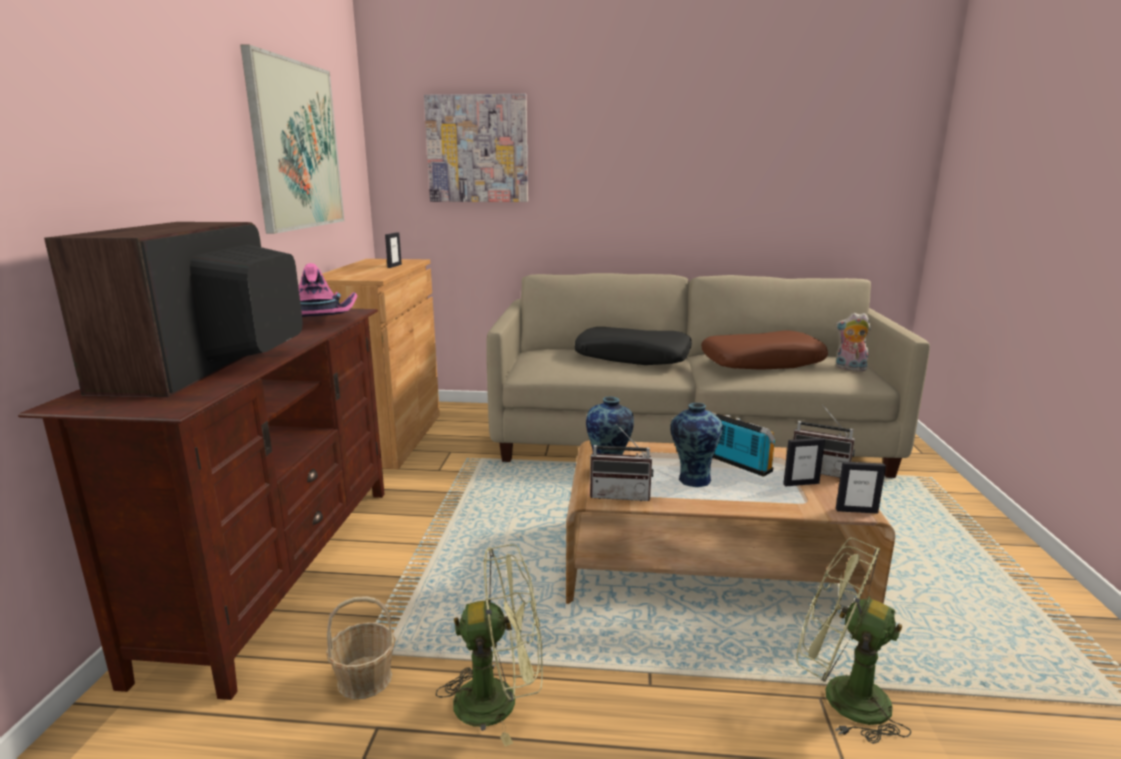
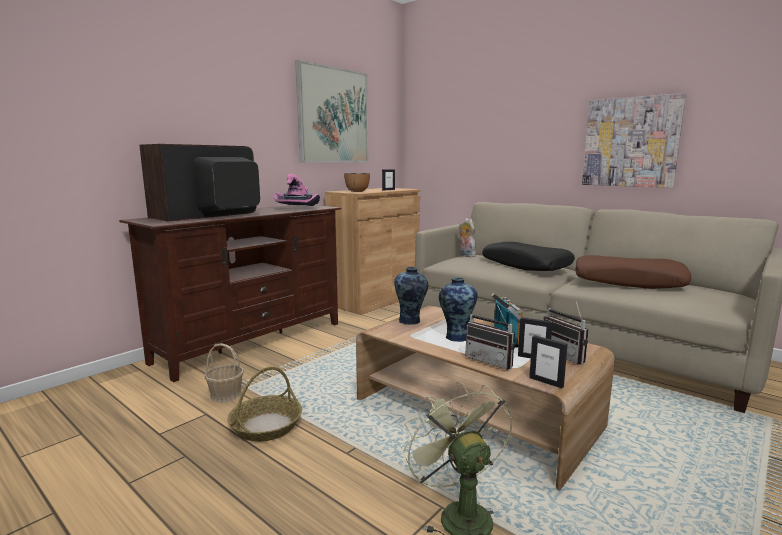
camera: 35 degrees right, 5 degrees down
(362, 275) = (357, 191): none -> bowl
(477, 149) = (462, 117): picture -> picture (630, 142)
(500, 699) = (266, 426): green fan -> basket
(621, 494) = (396, 332): radio -> radio (492, 361)
(849, 369) = (713, 298): plush toy -> plush toy (465, 256)

